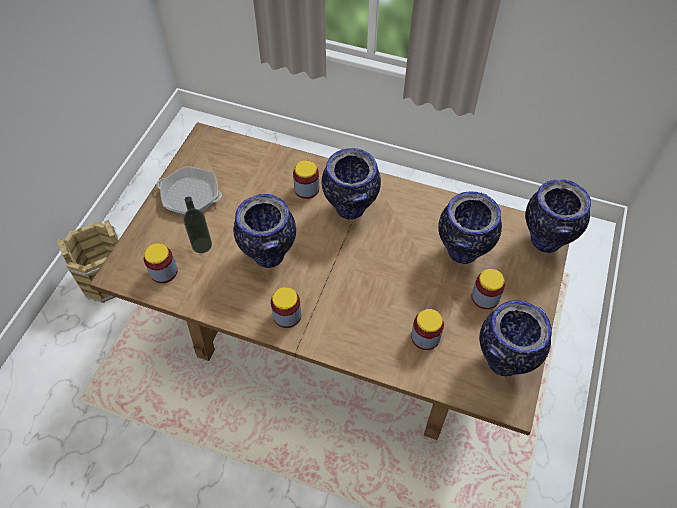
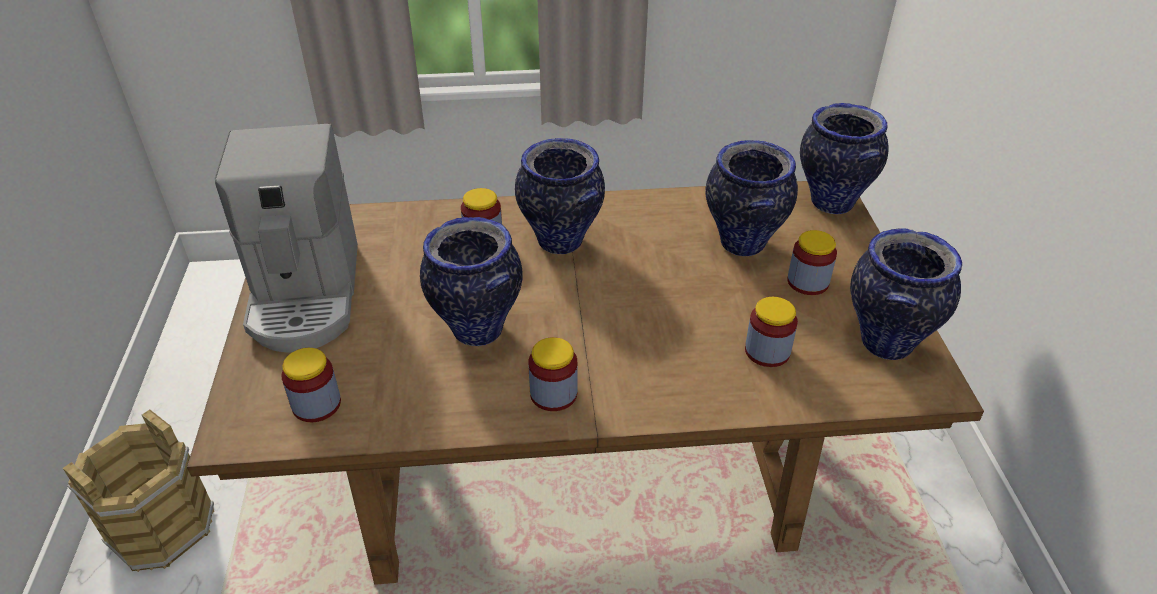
camera: 25 degrees left, 15 degrees down
(190, 195) = (306, 294): frying pan -> coffee machine
(202, 245) = (361, 350): bottle -> none

